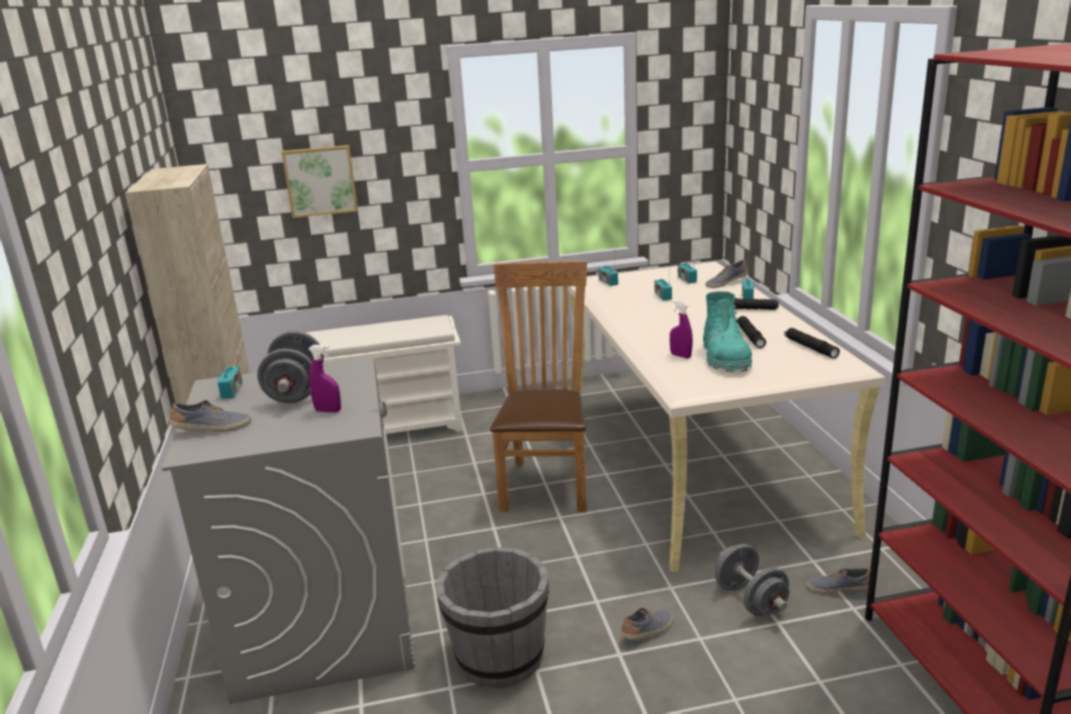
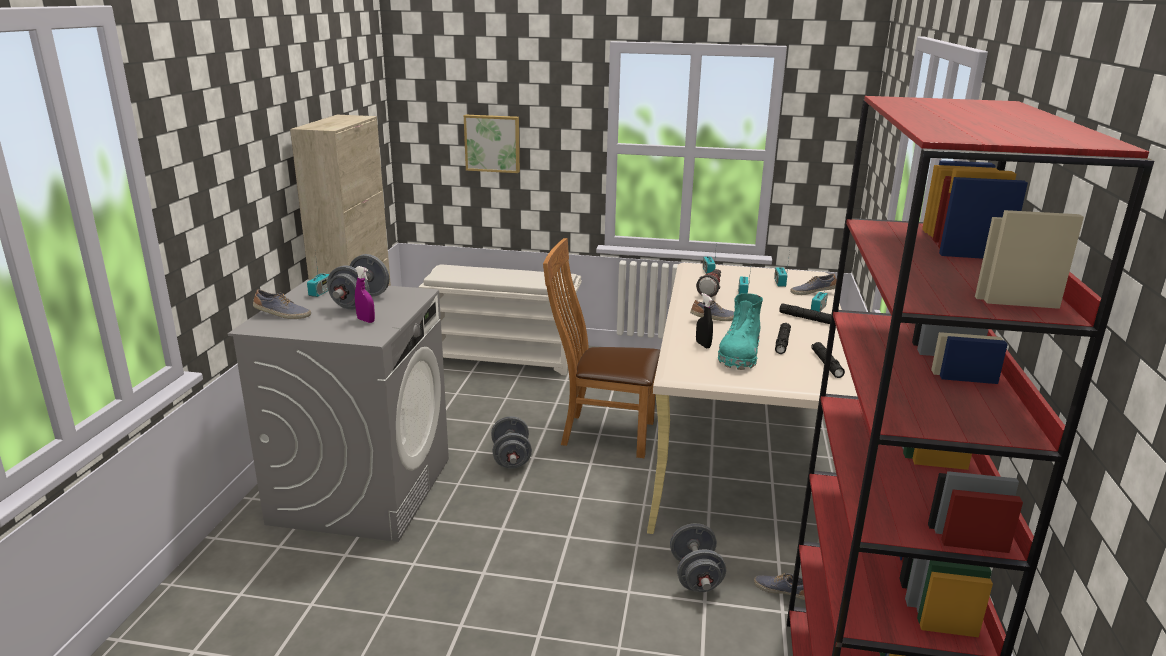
camera: 20 degrees right, 0 degrees up
(471, 536) = (511, 458): none -> grey dumbbell
(499, 658) = (463, 554): grey bucket -> none
(547, 482) = (601, 433): brown chair -> brown chair turned 105 degrees counterclockwise
(631, 300) = (711, 290): none -> flashlight
(648, 631) = (591, 572): shoe -> shoe (713, 319)
(680, 356) = (703, 345): purple spray bottle -> black spray bottle

